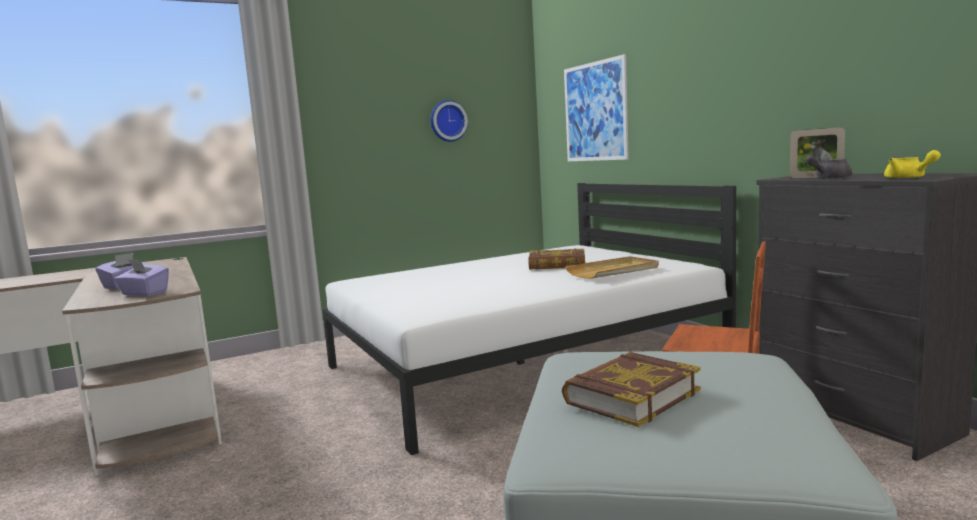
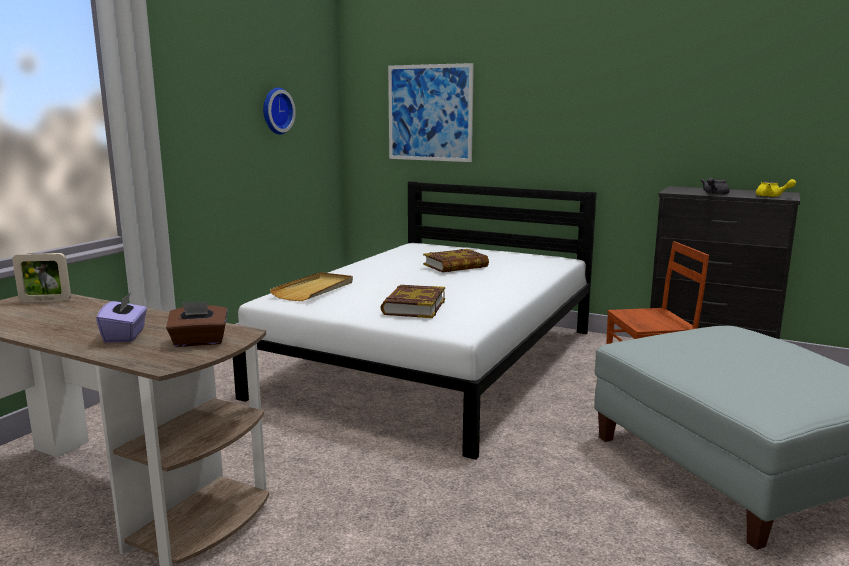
camera: 35 degrees left, 5 degrees up
(144, 293) = (199, 342): purple tissue box -> brown tissue box
(613, 271) = (520, 269): beige tray -> beige tray (314, 289)
(631, 396) = (739, 366): book -> book (413, 307)
(816, 177) = (696, 191): picture frame -> picture frame (45, 301)

